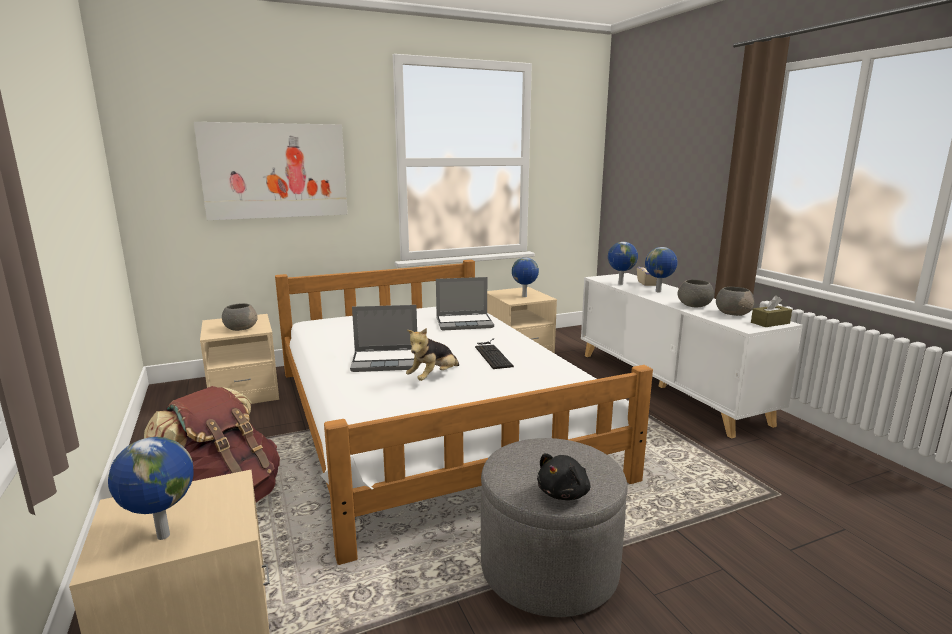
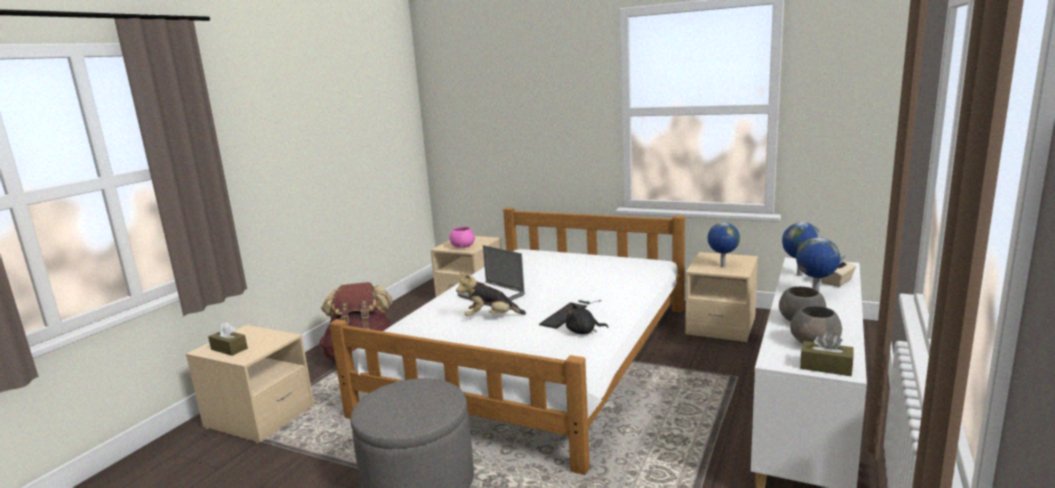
camera: 50 degrees right, 0 degrees up
(161, 536) = (229, 349): globe -> brown tissue box
(240, 329) = (463, 246): grey bowl -> pink bowl
(275, 171) = (520, 121): picture -> none
(465, 323) = (615, 280): laptop -> none
(564, 493) = (379, 417): black plush toy -> black plush toy (583, 332)

